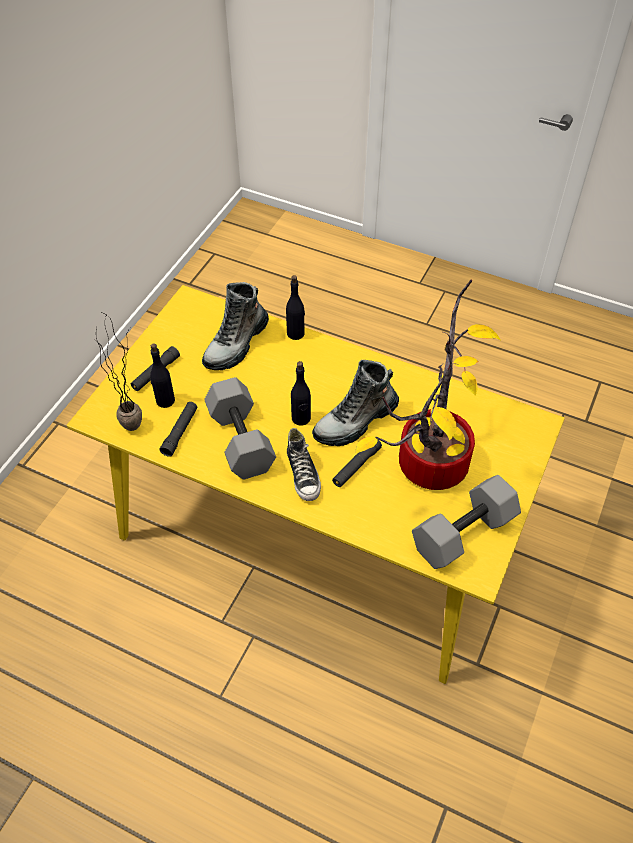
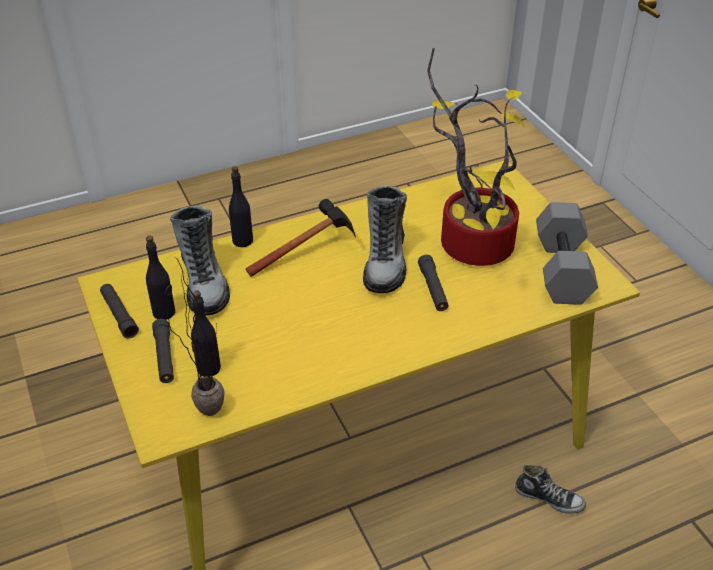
camera: 50 degrees left, 10 degrees down
(180, 432) = (261, 379): black flashlight -> black flashlight (119, 315)
(239, 440) = (319, 344): grey dumbbell -> none
(301, 418) = (343, 291): black bottle -> black bottle (164, 312)
(303, 475) = (406, 325): shoe -> shoe (549, 498)
(323, 374) = (310, 251): none -> hammer

